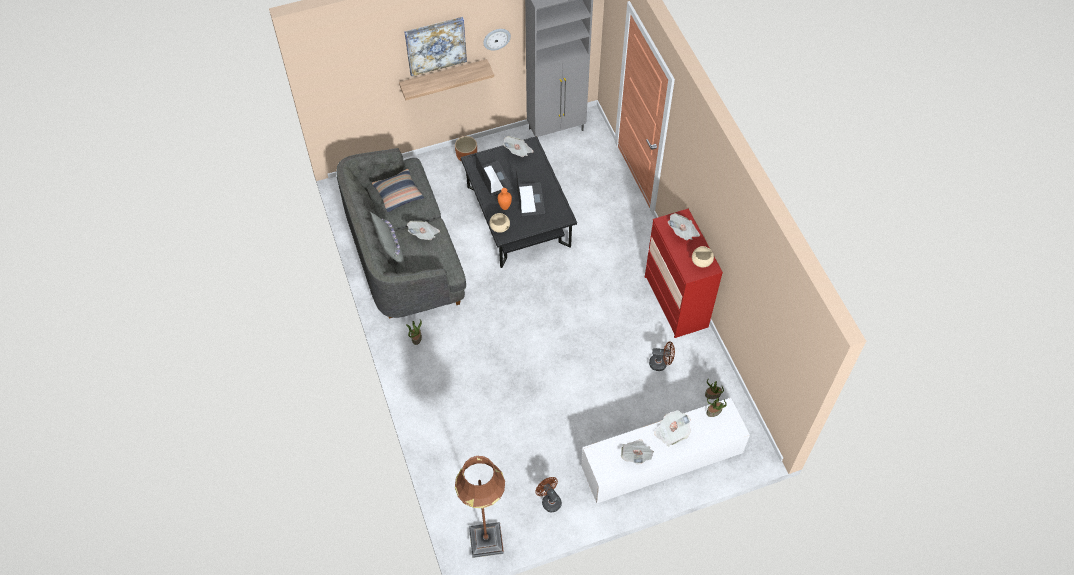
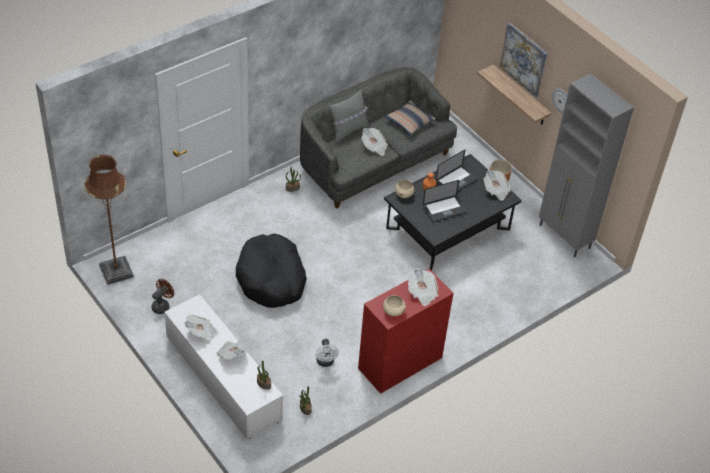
camera: 70 degrees right, 10 degrees down
(540, 387) = (271, 279): none -> black dog bed
(661, 363) = (325, 362): brown fan -> white fan

